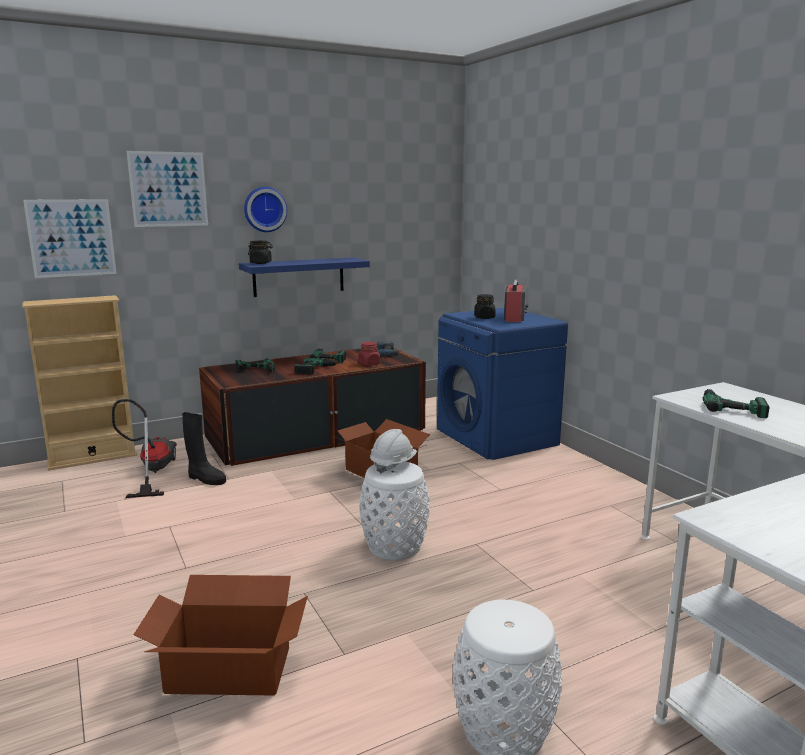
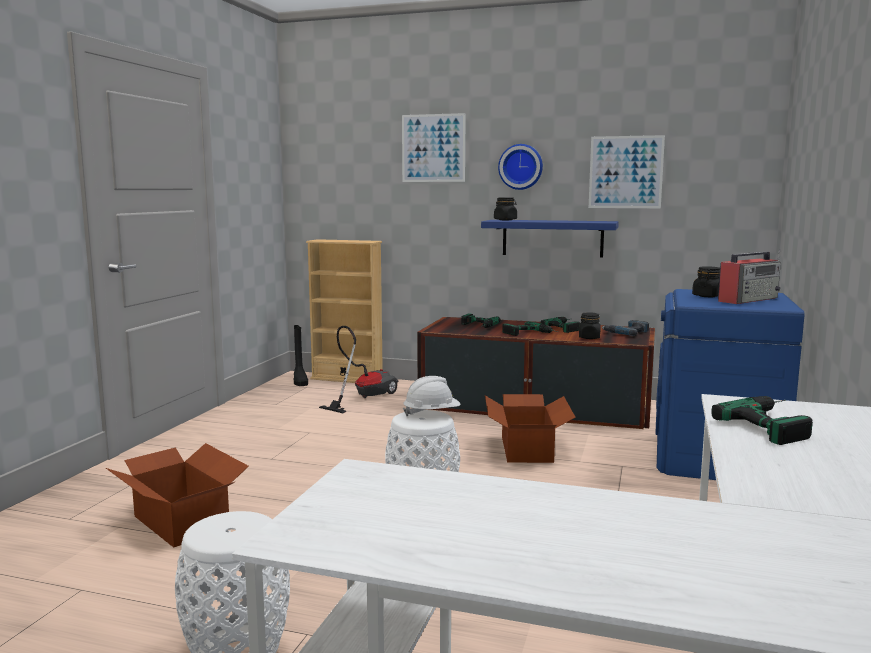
camera: 45 degrees right, 5 degrees down
(71, 238) = (355, 190): picture -> picture (625, 172)
(205, 479) = (387, 412): black boot -> black boot (300, 381)
(369, 364) = (589, 337): red jar -> black jar

